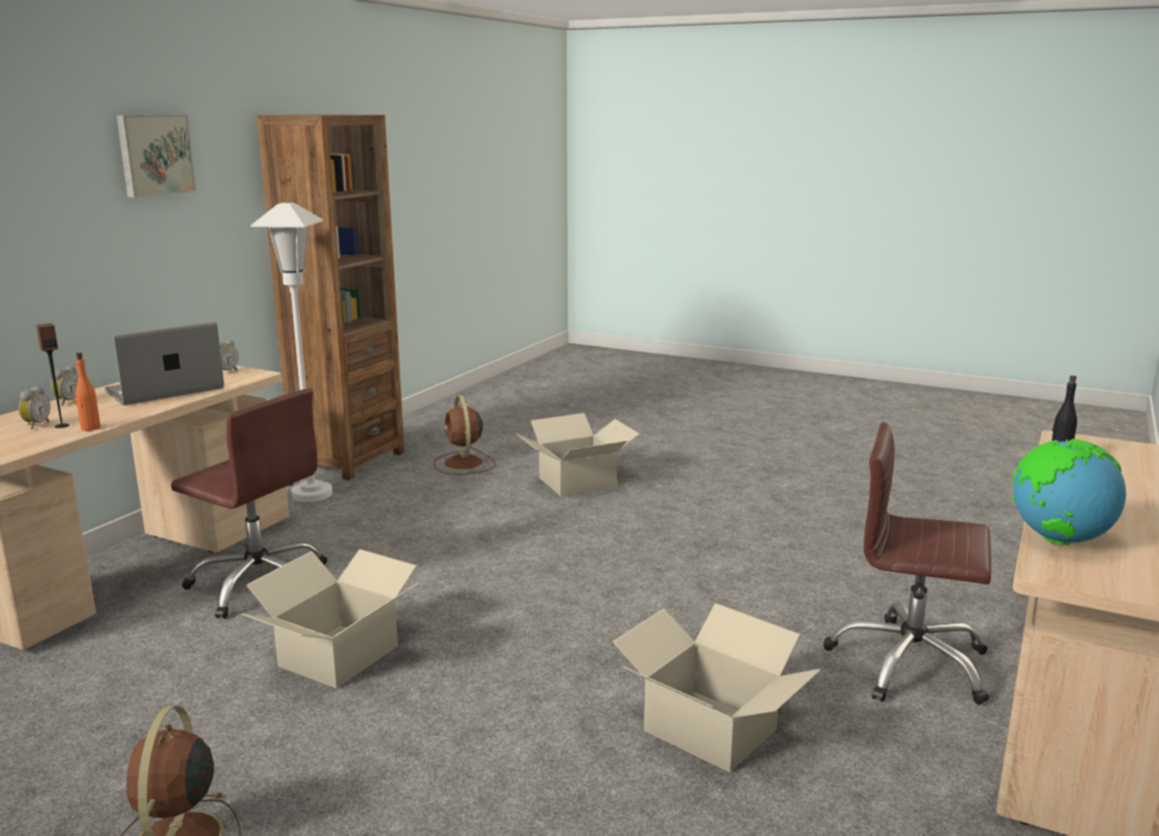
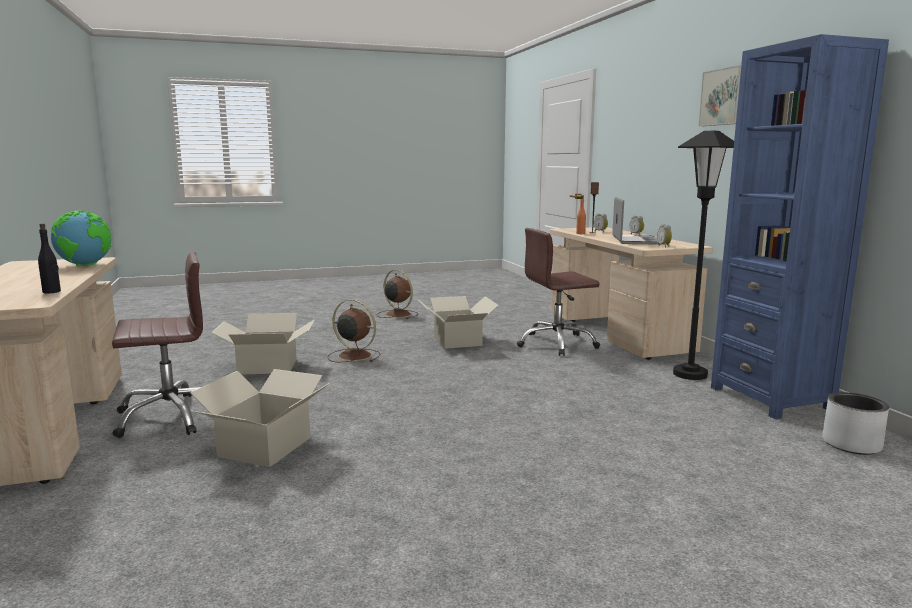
camera: 135 degrees right, 5 degrees down
(312, 494) = (690, 374): white floor lamp -> black floor lamp
(348, 460) = (771, 398): brown bookcase -> blue bookcase
(424, 432) = (851, 445): none -> grey planter
(464, 464) = (708, 429): brown fan -> brown fan (353, 355)
(578, 482) = (589, 452): cardboard box -> cardboard box (264, 447)

